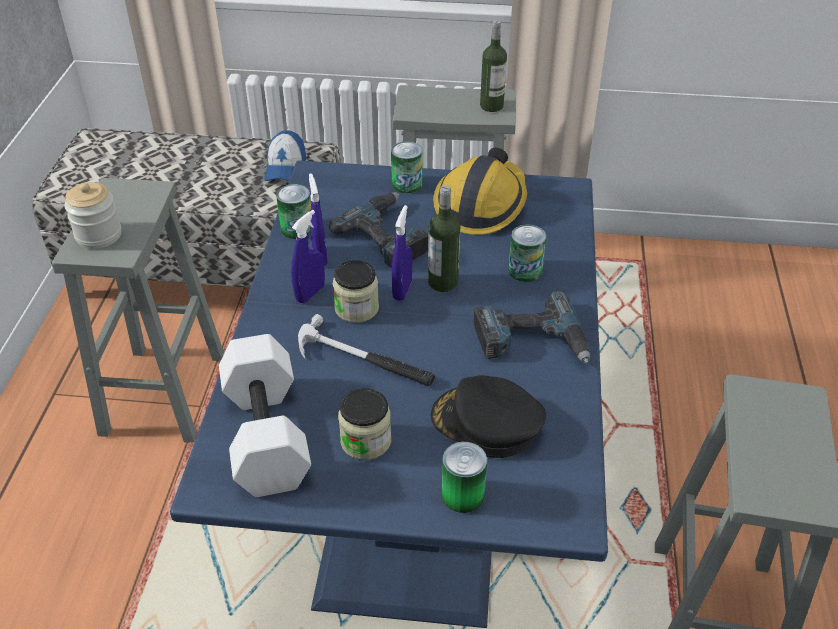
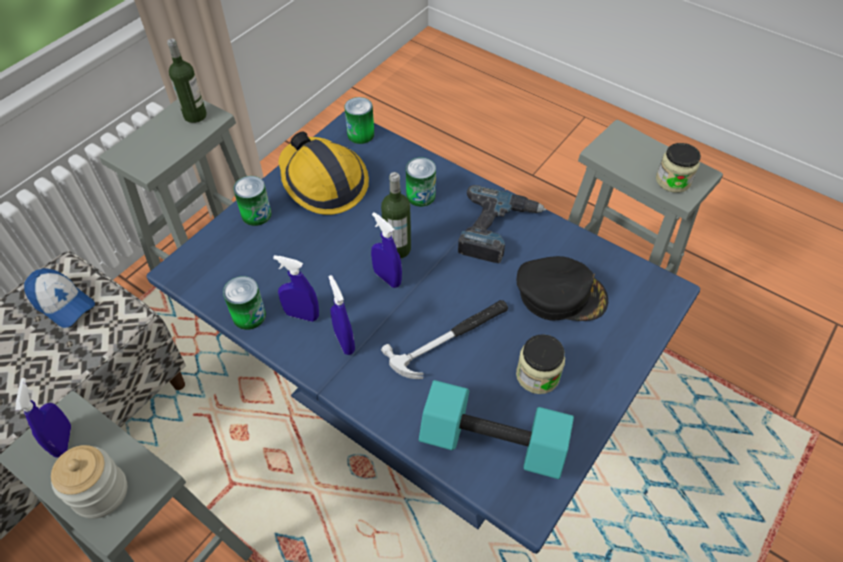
camera: 60 degrees left, 10 degrees up
(130, 198) = (63, 440): none -> blue spray bottle
(269, 435) = (495, 440): white dumbbell -> turquoise dumbbell
(356, 308) = (387, 317): jar -> jar (673, 180)
(388, 236) = (313, 257): power drill -> none
(462, 495) = (619, 339): can -> can (360, 134)
(486, 423) = (560, 294): black cap -> black cap turned 135 degrees counterclockwise

